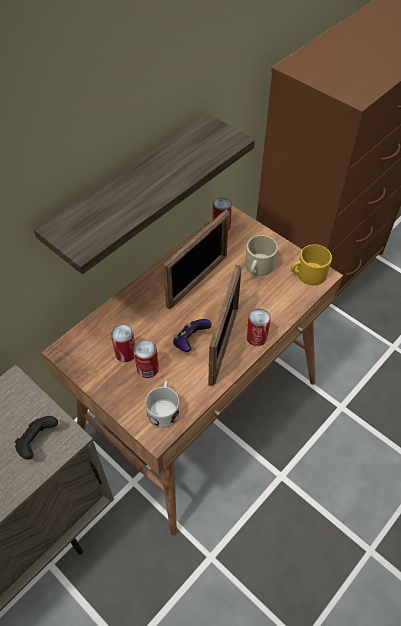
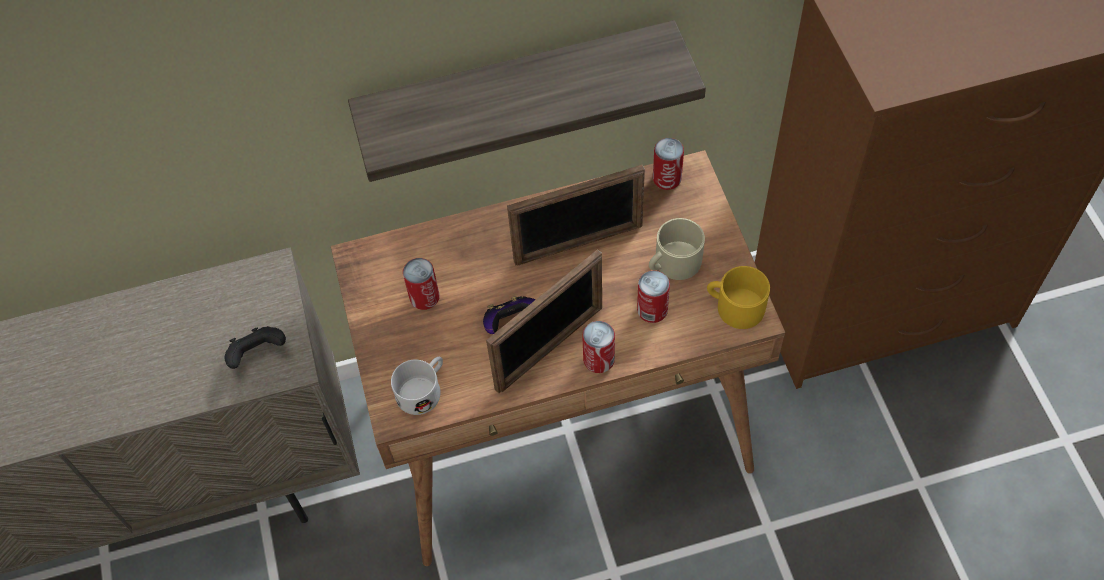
camera: 35 degrees right, 5 degrees up
(147, 369) = (437, 330): can -> can (652, 310)

